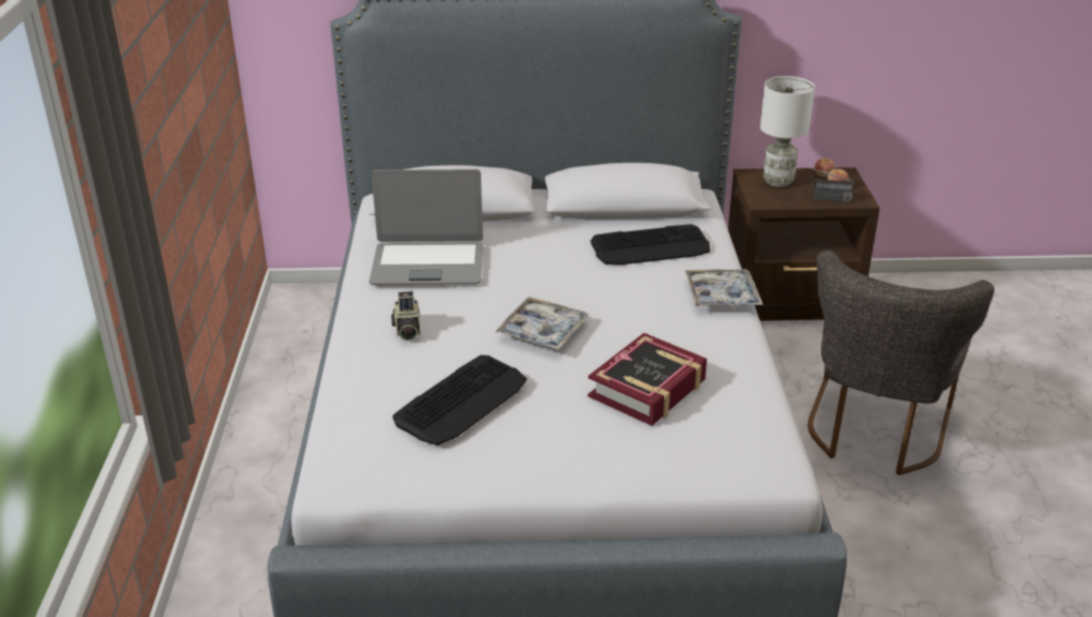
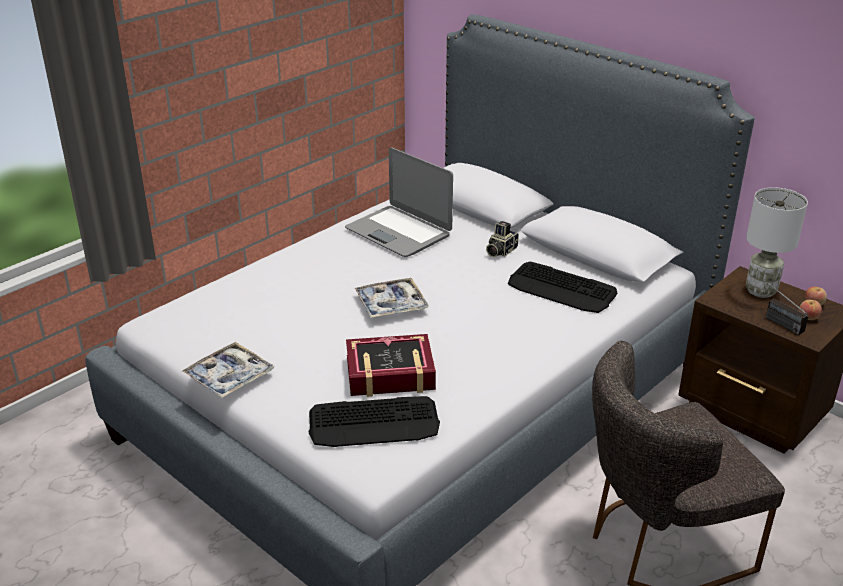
camera: 45 degrees right, 0 degrees up
(407, 330) = (320, 264): camera -> camera (500, 251)
(462, 401) = (274, 317): keyboard -> keyboard (374, 423)
(722, 296) = (551, 346): tray -> tray (229, 377)

